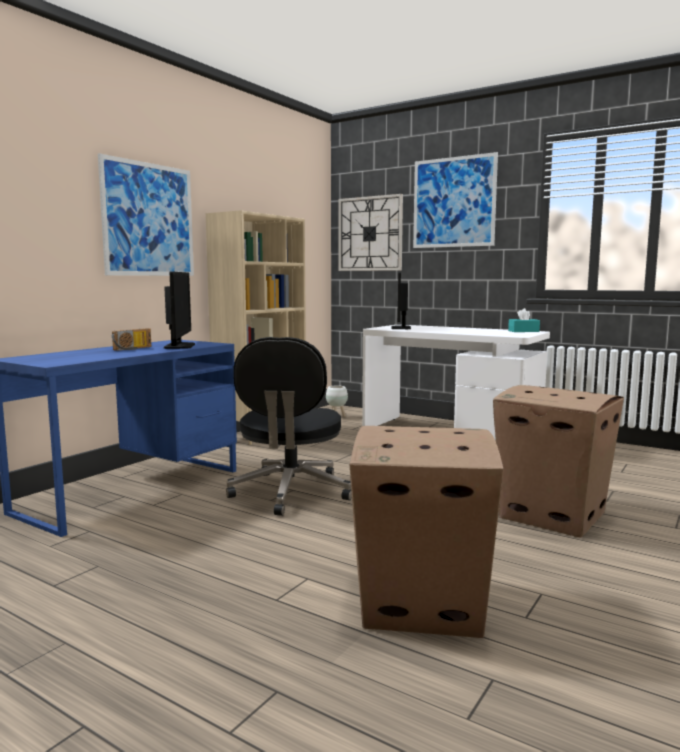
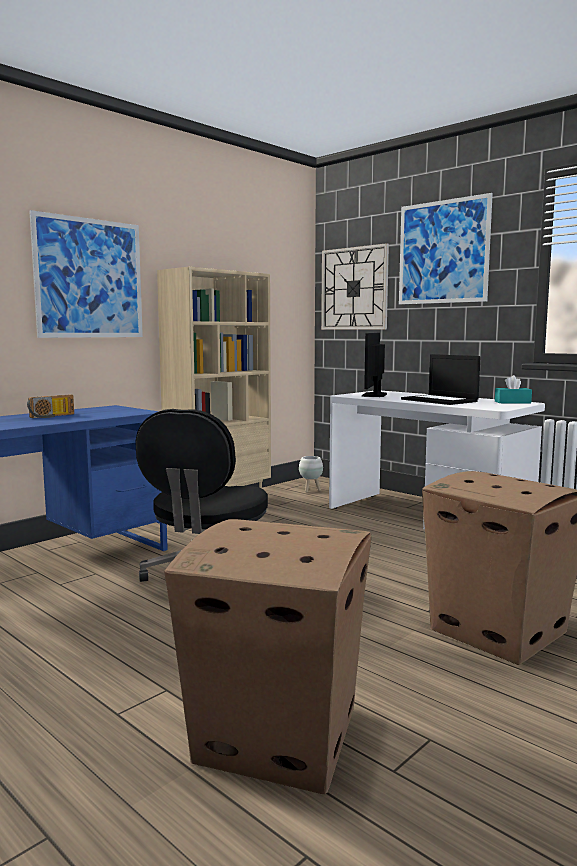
camera: 10 degrees right, 0 degrees up
(179, 346) = (103, 414): monitor -> none
(463, 331) = (440, 400): none -> laptop

